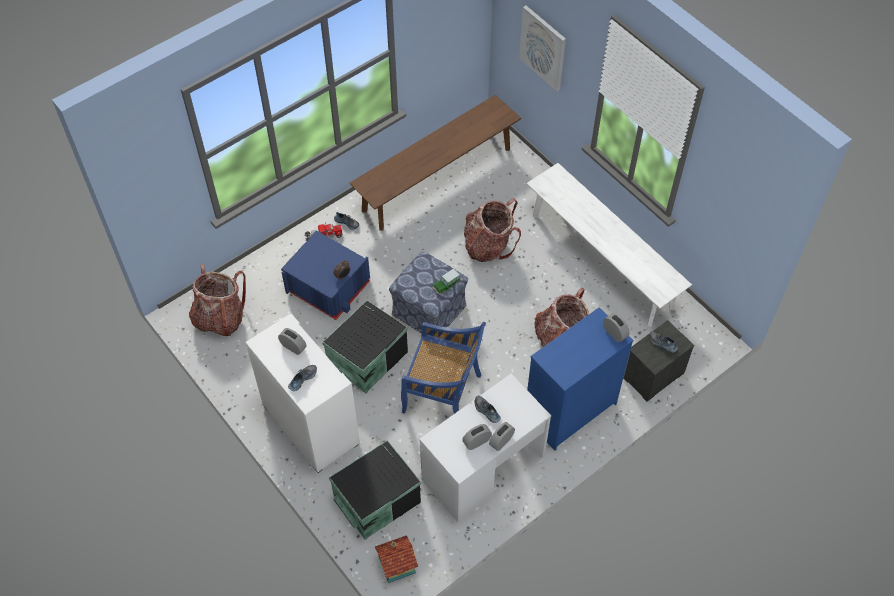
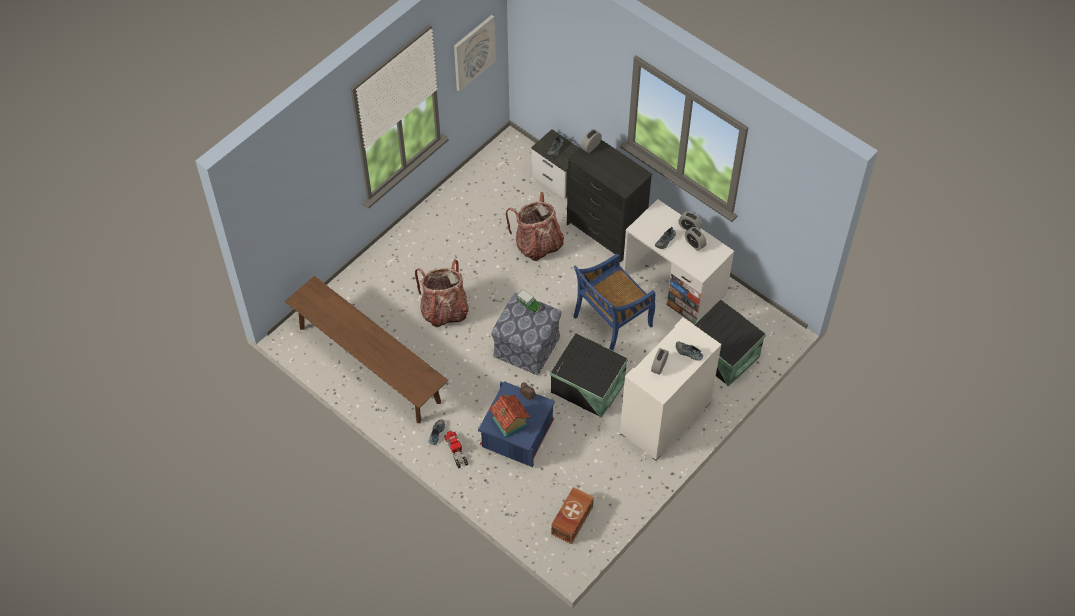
camera: 100 degrees left, 0 degrees up
(220, 318) = (571, 520): backpack -> brown storage box
(396, 564) = (773, 331): toy house -> toy house (509, 423)
(443, 394) = (611, 322): blue chair -> blue chair turned 135 degrees counterclockwise
(543, 47) = (304, 202): picture -> picture (473, 52)
(569, 410) = (605, 231): blue dresser -> black dresser
(601, 260) = (446, 223): white bench -> none

